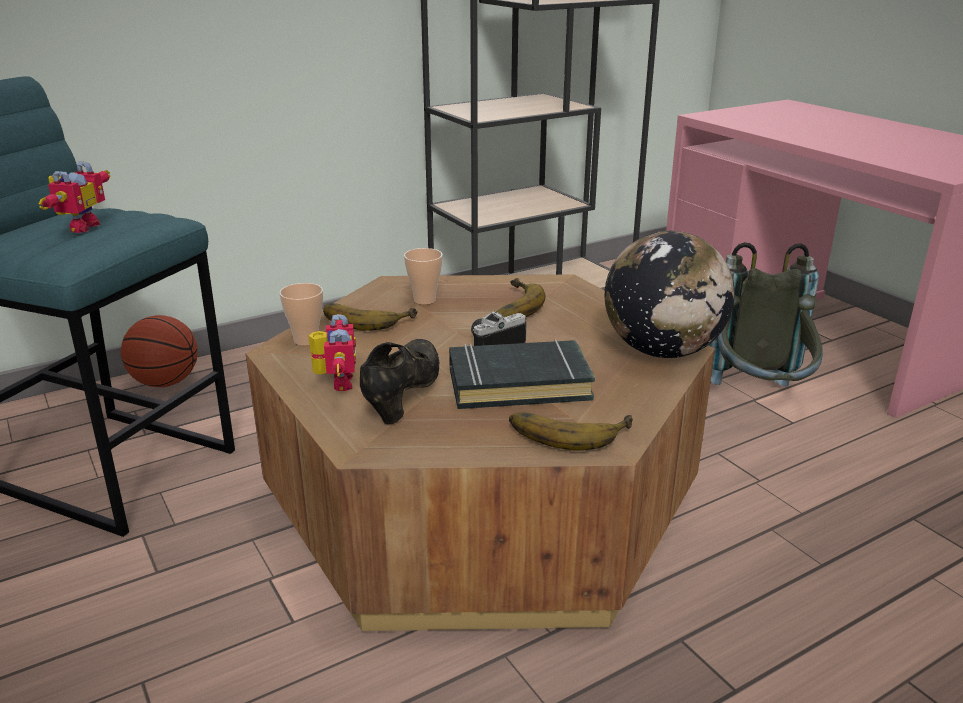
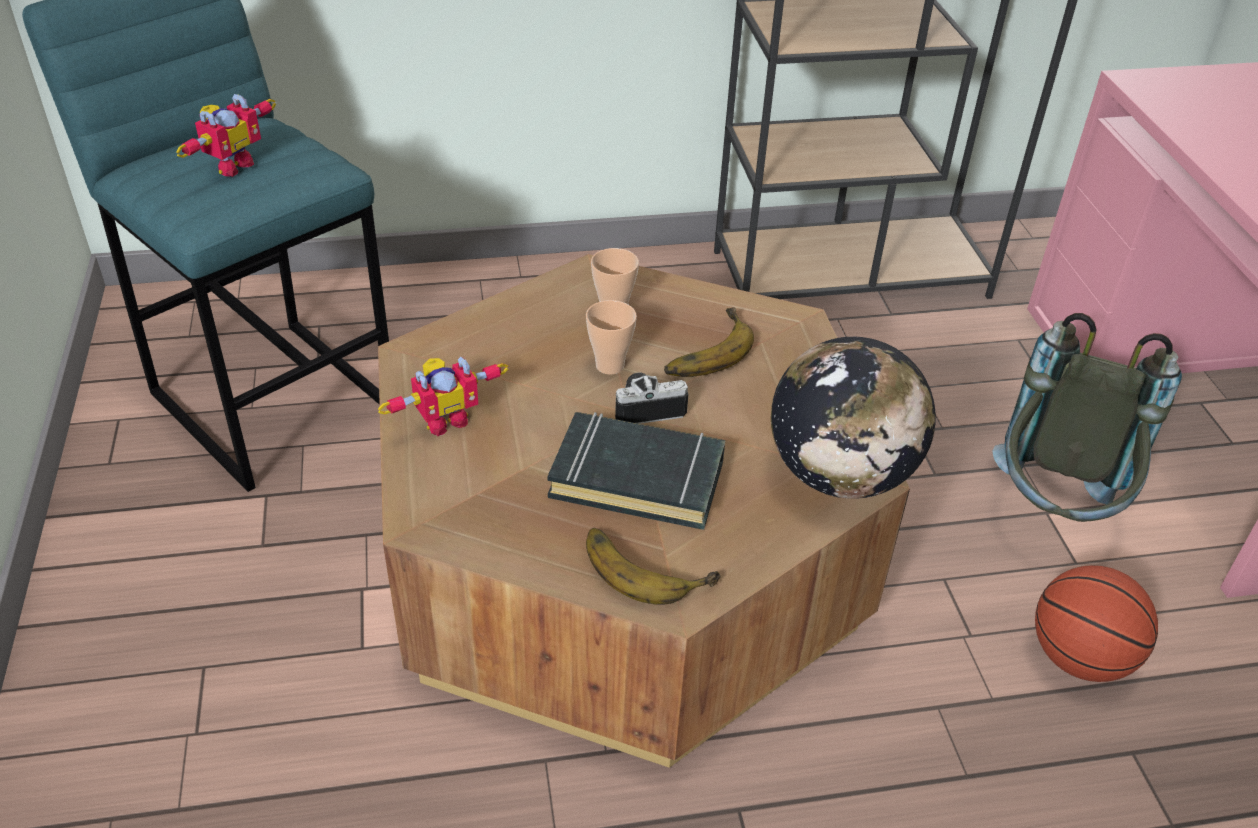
camera: 20 degrees right, 15 degrees up
(165, 383) = (365, 293): basketball -> basketball (1079, 658)
(306, 340) = (448, 344): cup -> cup (610, 365)
(335, 383) = (444, 419): toy robot -> toy robot turned 45 degrees clockwise
(367, 318) = (532, 325): banana -> none
(403, 397) = (502, 462): black shoe -> none

